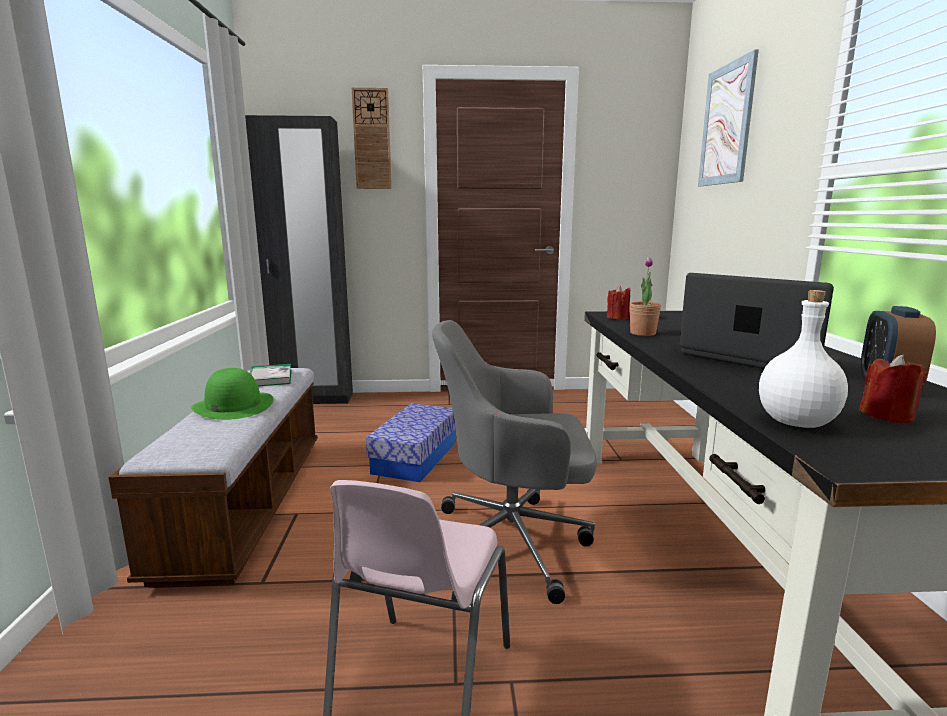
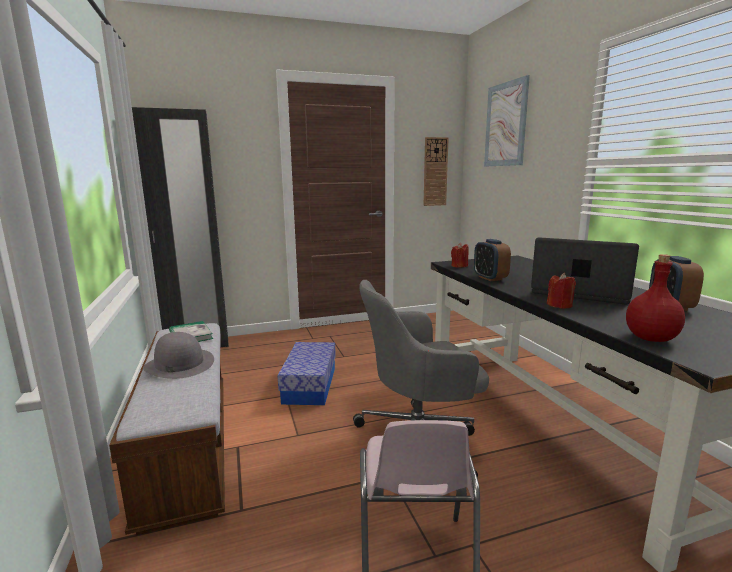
camera: 15 degrees left, 0 degrees up
(233, 406) = (179, 364): green hat -> grey hat
(372, 139) = (236, 128): wall clock -> wall clock (435, 172)
(642, 333) = (490, 278): potted plant -> alarm clock
(797, 422) = (651, 338): white bottle -> red bottle
(887, 416) = (691, 328): red candle -> red candle (559, 305)

